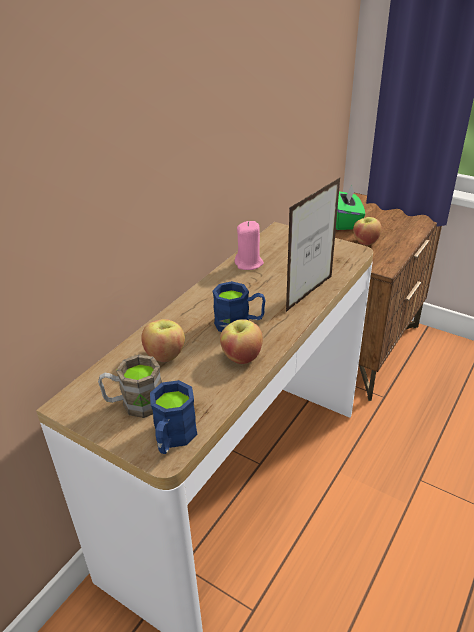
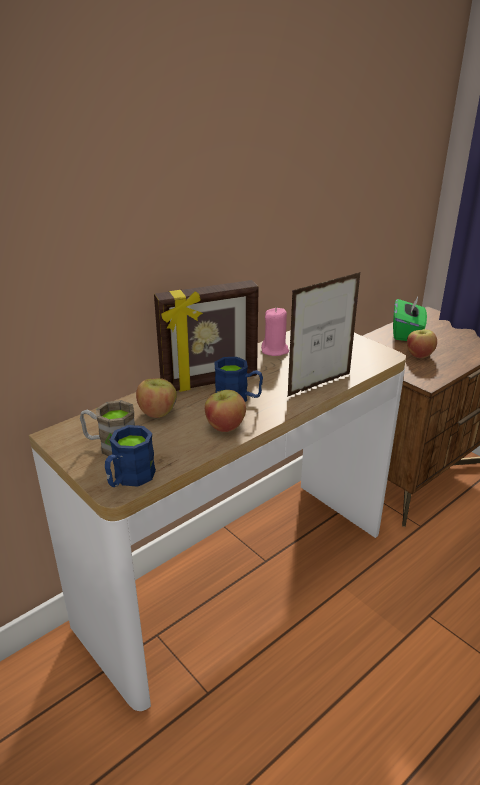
camera: 15 degrees right, 5 degrees down
(202, 310) = (210, 382): none -> picture frame

